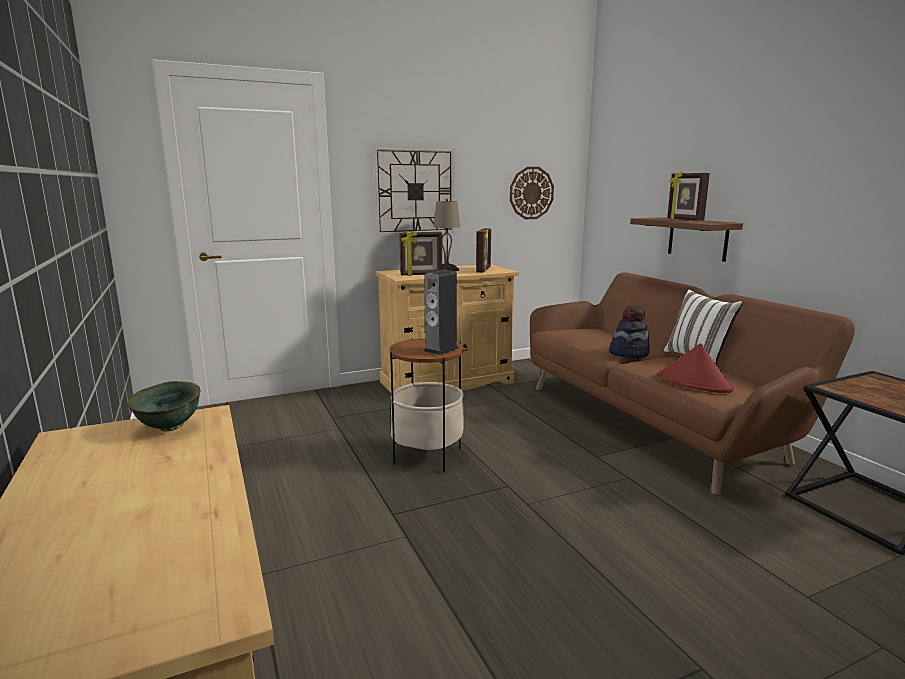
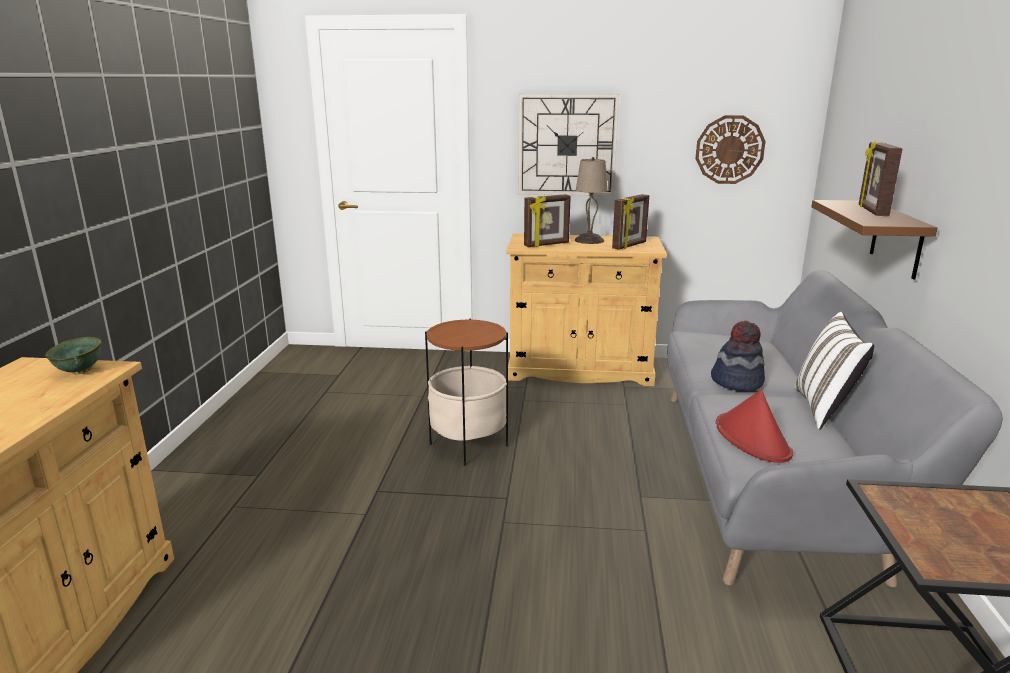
camera: 30 degrees right, 5 degrees up
(421, 275) = (547, 245): picture frame -> picture frame turned 45 degrees counterclockwise
(441, 349) = (474, 337): speaker -> none
(654, 421) = (770, 476): brown sofa -> grey sofa

